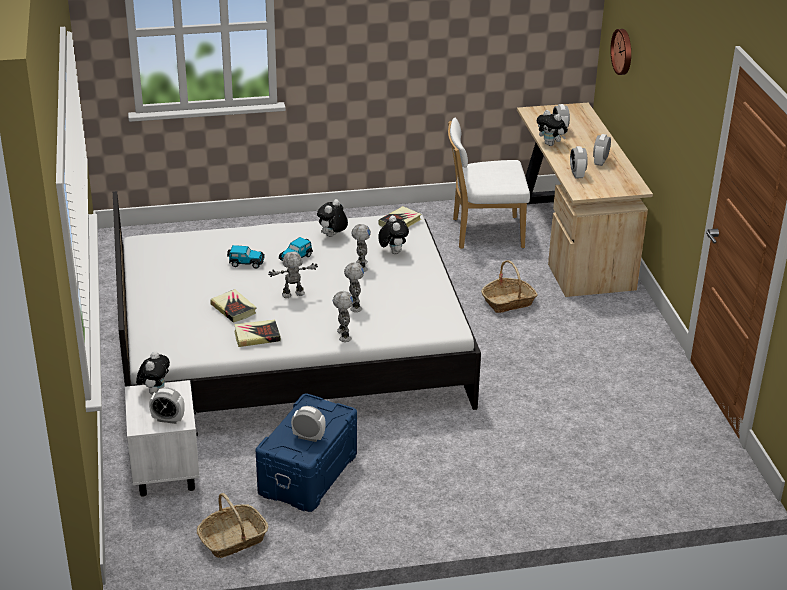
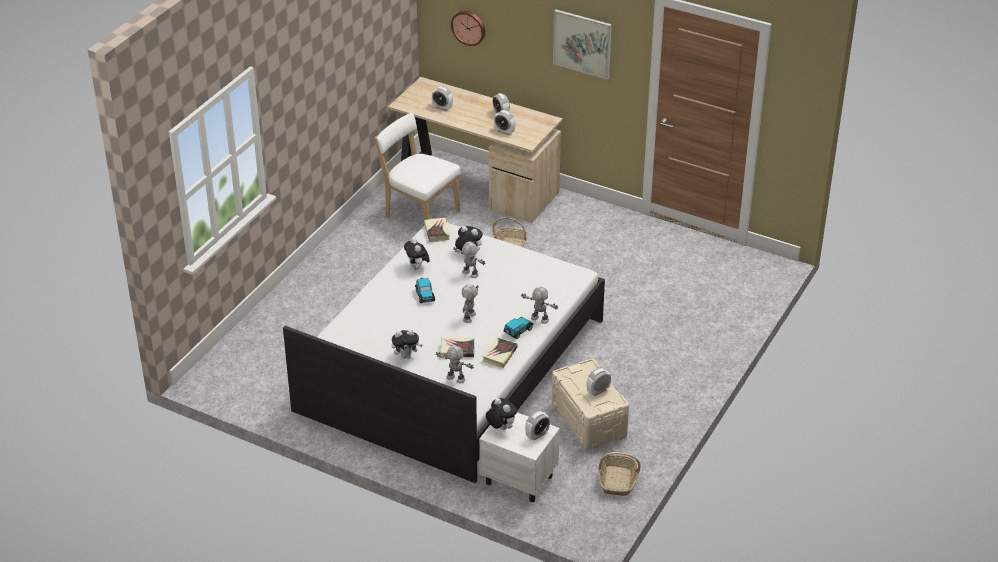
camera: 50 degrees left, 5 degrees up
(246, 263) = (404, 319): toy car -> toy car (518, 331)
(307, 473) = (588, 421): blue storage box -> beige storage box
(354, 306) = (511, 299): toy robot -> toy robot (455, 379)
(483, 233) = (419, 213): white chair -> white chair turned 90 degrees clockwise
(551, 144) = (454, 120): plush toy -> plush toy (406, 356)
(681, 99) = (582, 43): none -> picture

